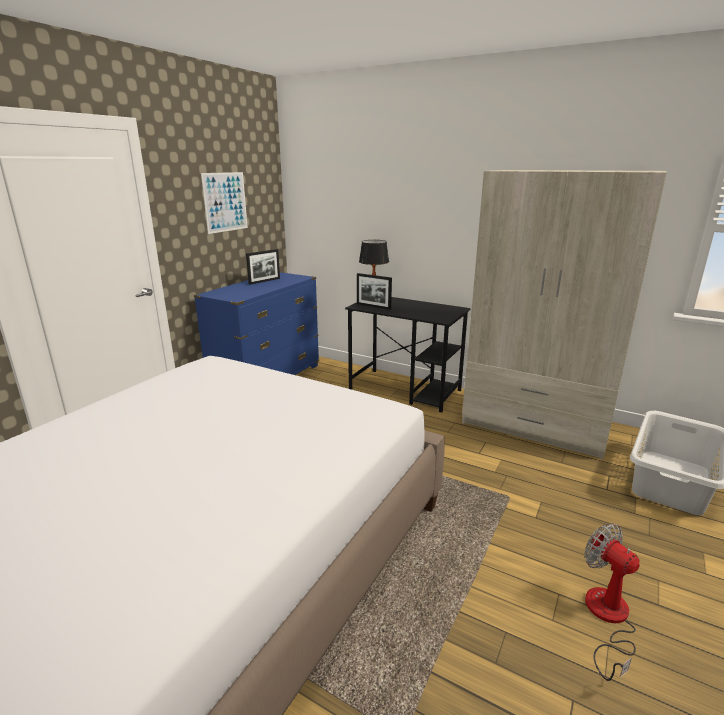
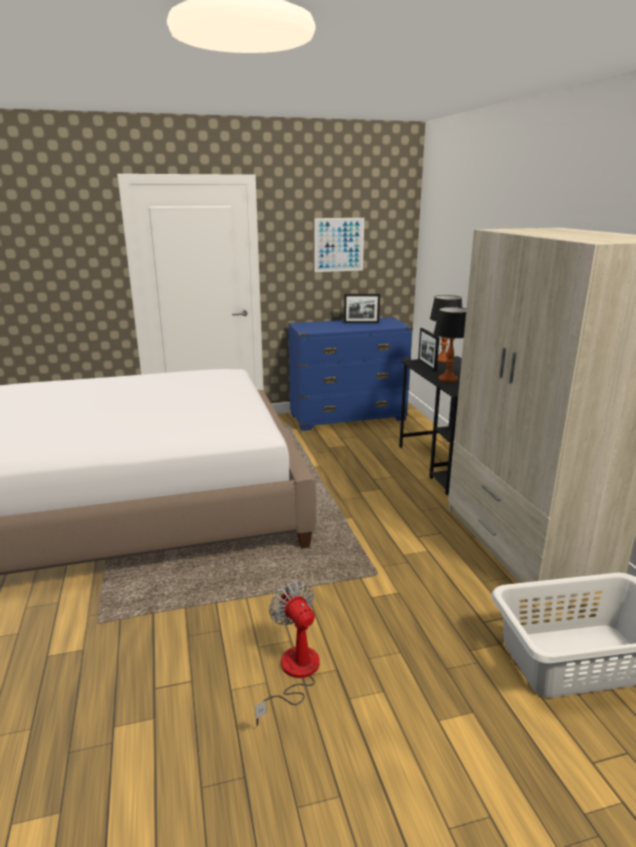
camera: 45 degrees right, 0 degrees up
(413, 313) = (448, 379): none -> table lamp
(607, 618) = (293, 674): fan -> fan turned 45 degrees counterclockwise

